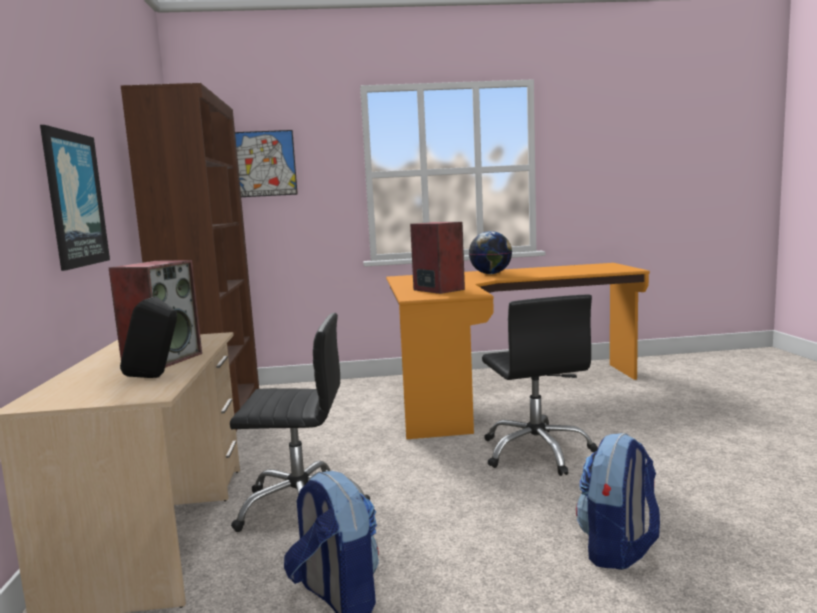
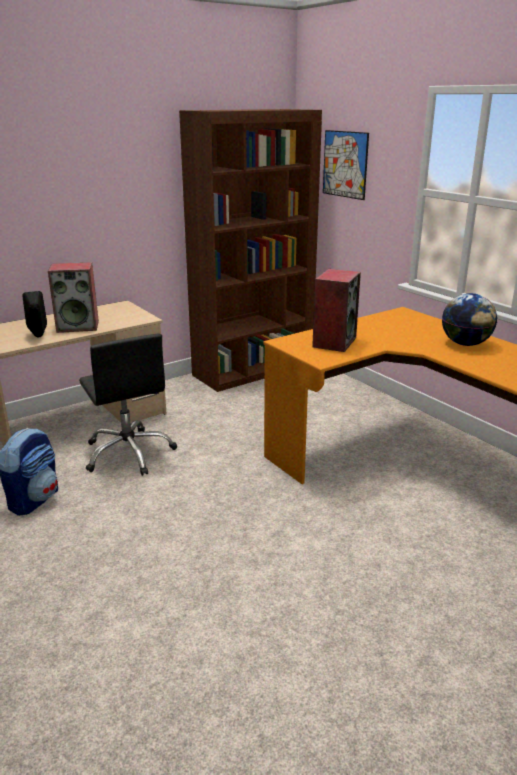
camera: 60 degrees right, 15 degrees up
(74, 199) = (95, 207): picture -> none
(537, 452) = (286, 526): black office chair -> none
(618, 549) = (127, 601): backpack -> none

